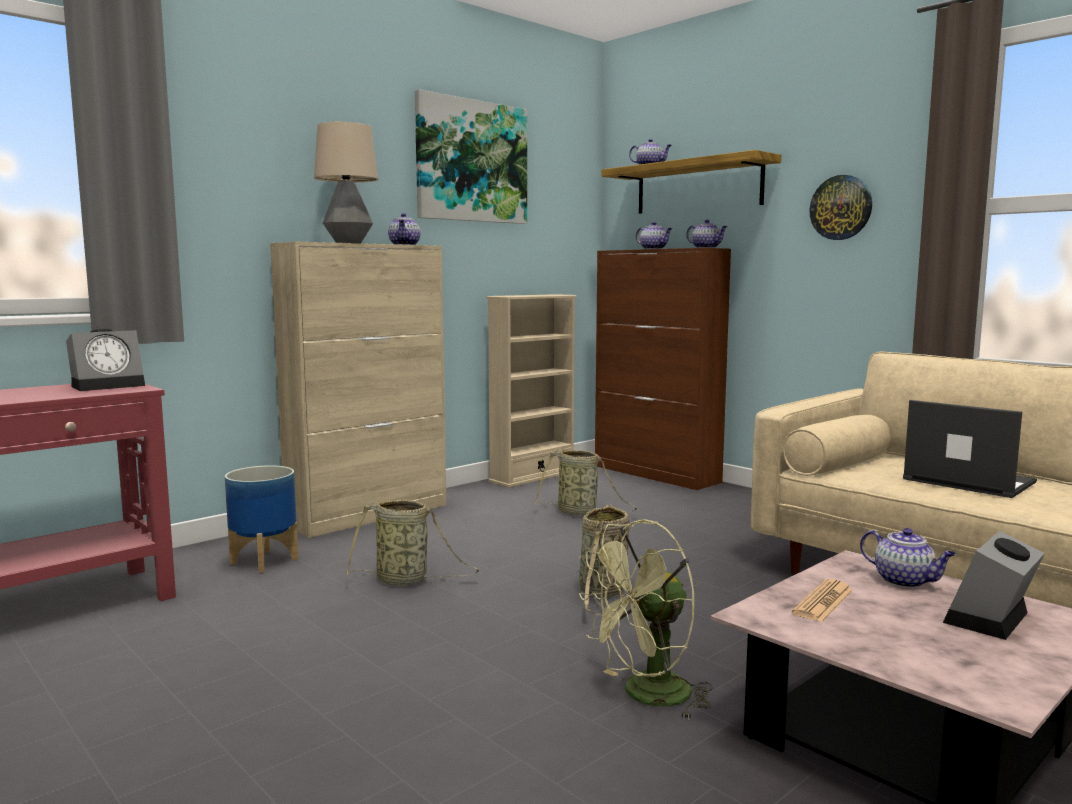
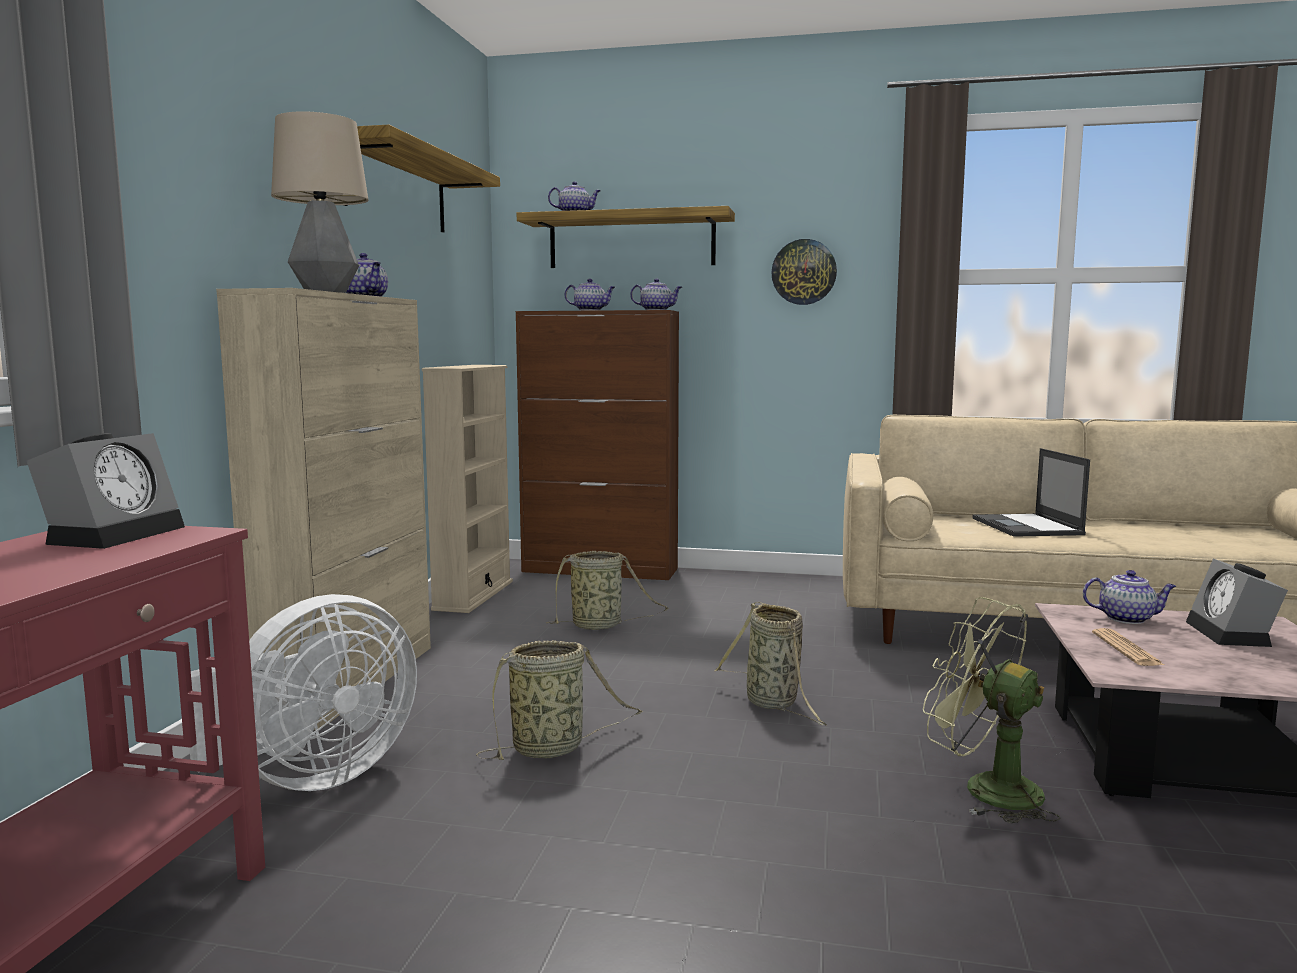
camera: 35 degrees left, 0 degrees up
(265, 561) = (312, 777): planter -> white fan
(471, 161) = (396, 188): picture -> shelf
(646, 696) = (985, 789): green fan -> green fan turned 105 degrees clockwise
(967, 481) = (1027, 526): laptop -> laptop turned 105 degrees counterclockwise

